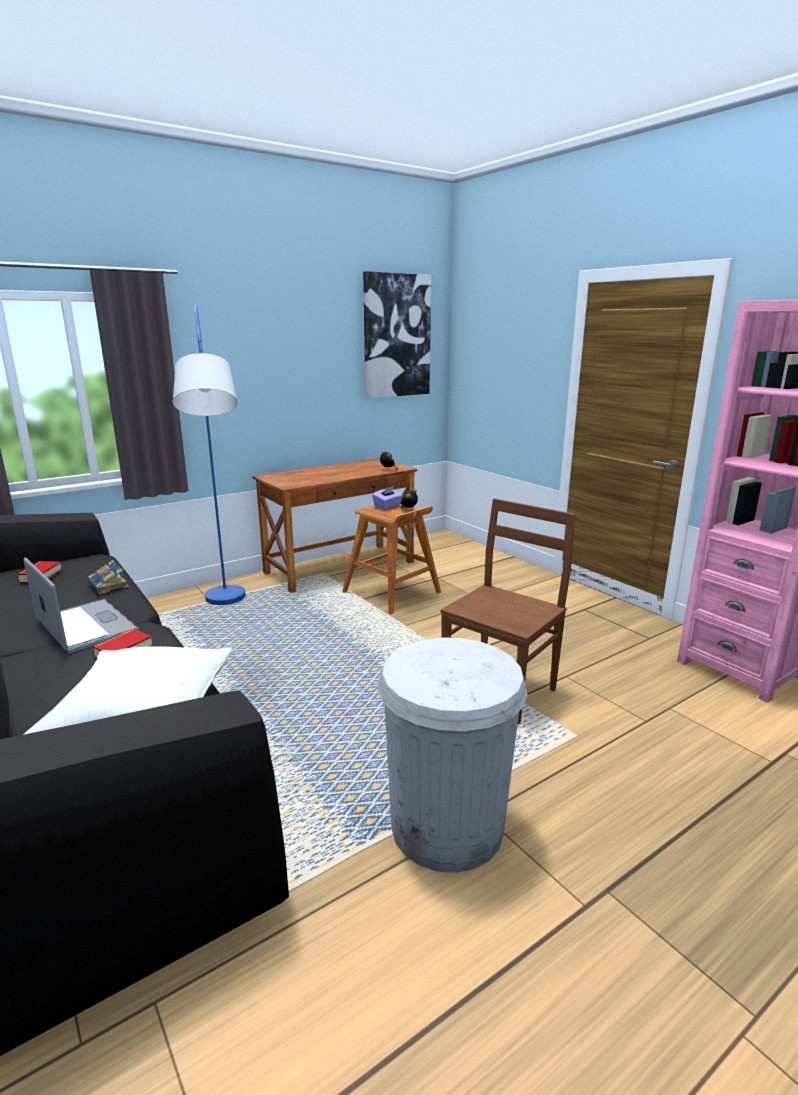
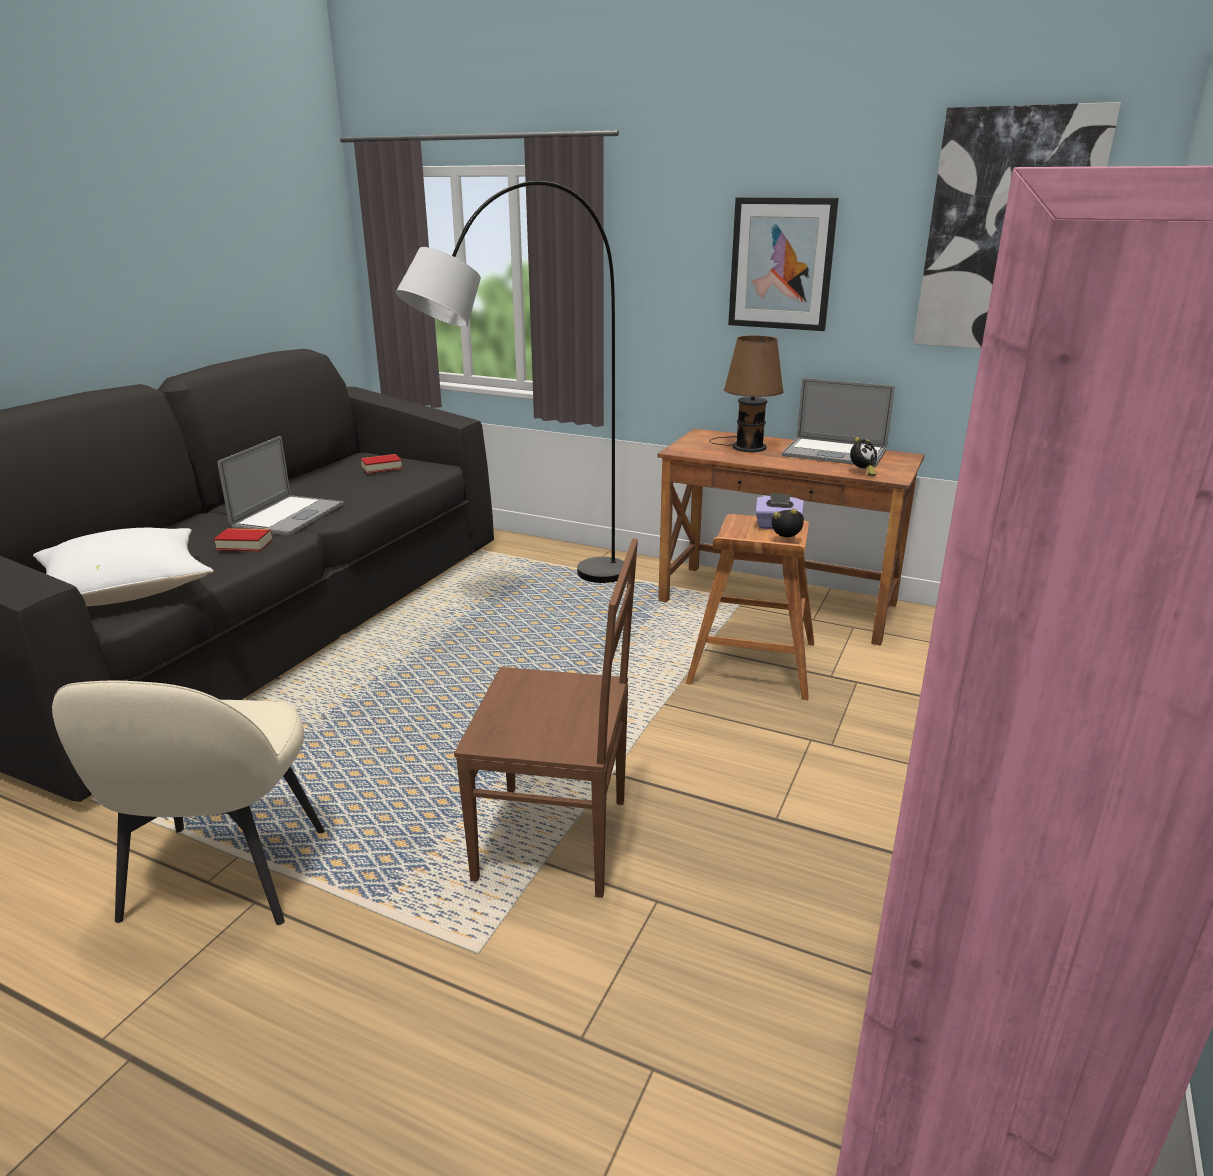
camera: 60 degrees right, 5 degrees up
(109, 585) = (383, 494): book -> none
(229, 630) = (531, 604): blue floor lamp -> grey floor lamp
(290, 359) = (781, 264): none -> picture
(309, 475) = (746, 447): none -> brown table lamp
(352, 467) = (834, 453): none -> laptop
(447, 826) = (223, 878): white trash can -> beige chair

